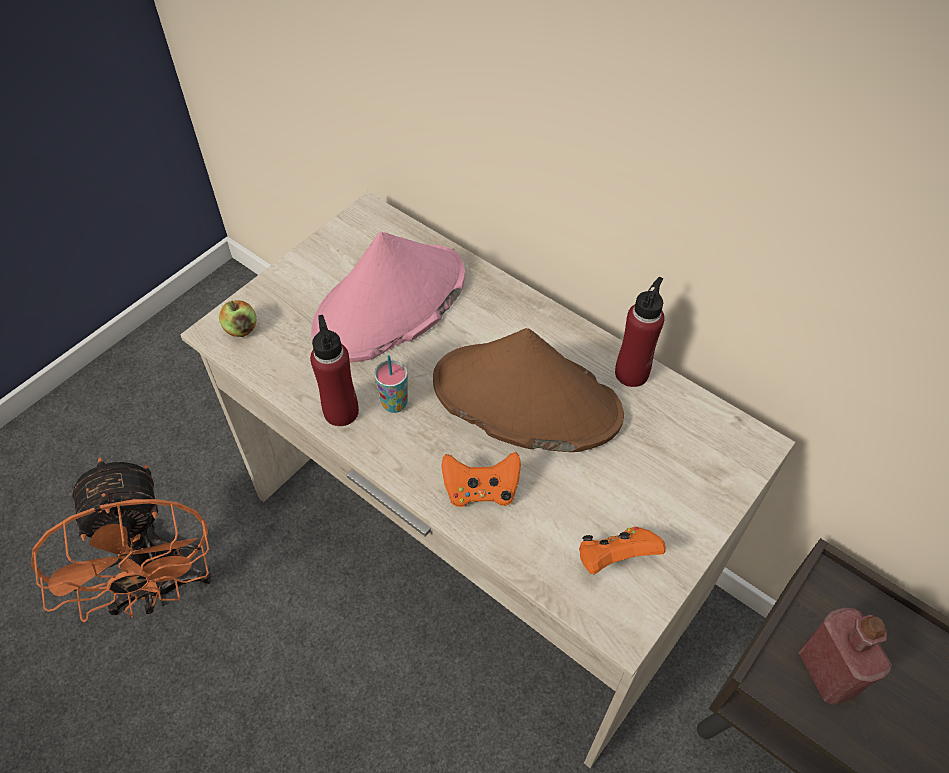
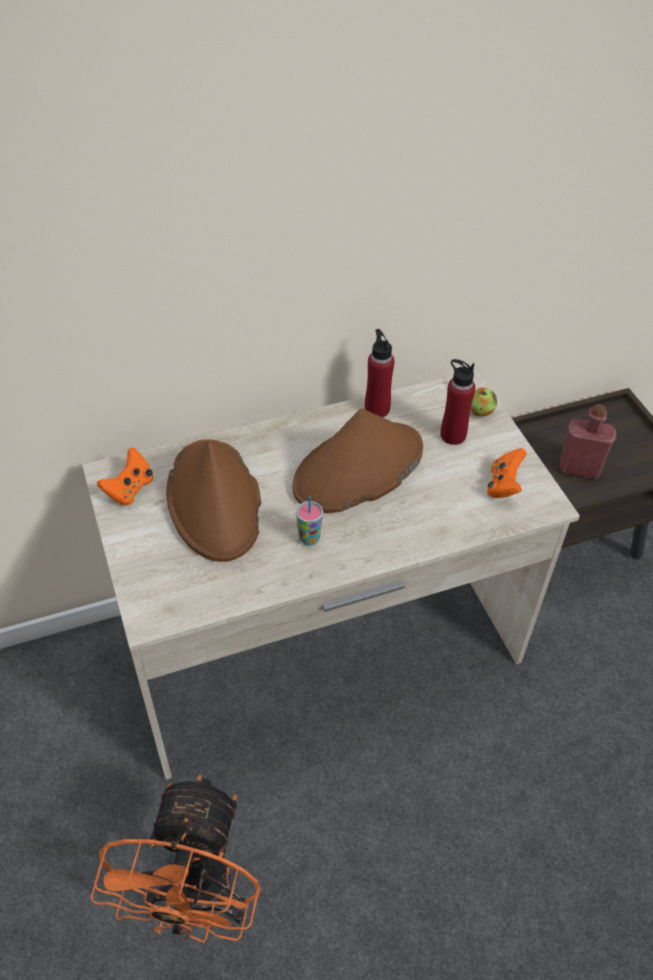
camera: 60 degrees left, 5 degrees down
(160, 588) = (196, 901): orange fan -> orange fan turned 90 degrees clockwise
(241, 329) = (160, 602): apple -> apple (481, 411)
(341, 411) = (292, 571): red bottle -> red bottle (453, 435)
(390, 305) = (215, 501): pink hat -> brown hat
(481, 490) = (413, 524): orange game controller -> orange game controller (130, 489)

